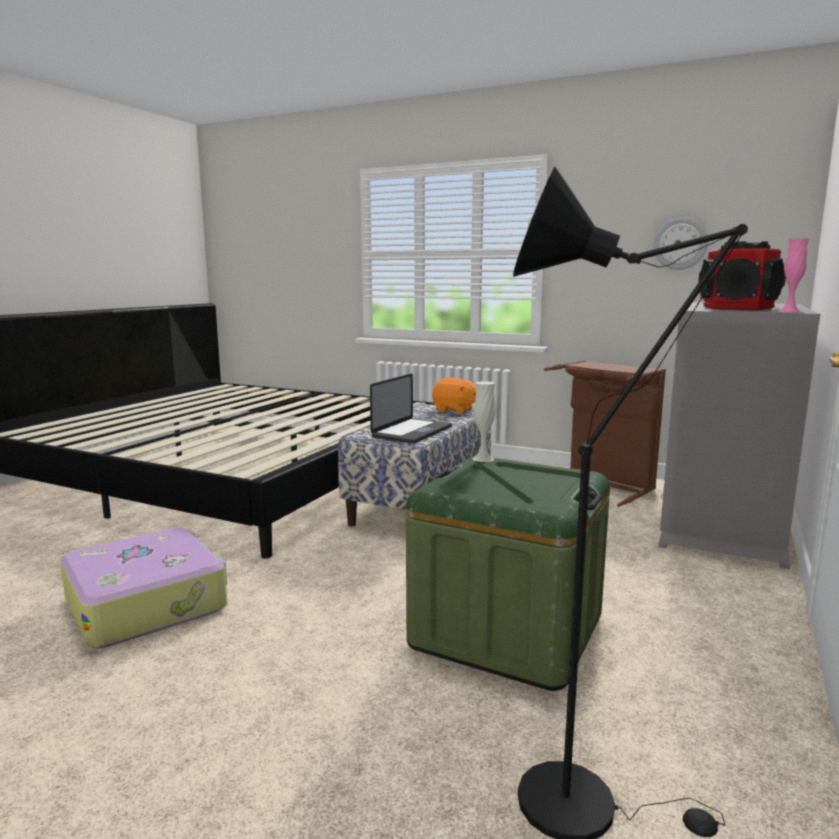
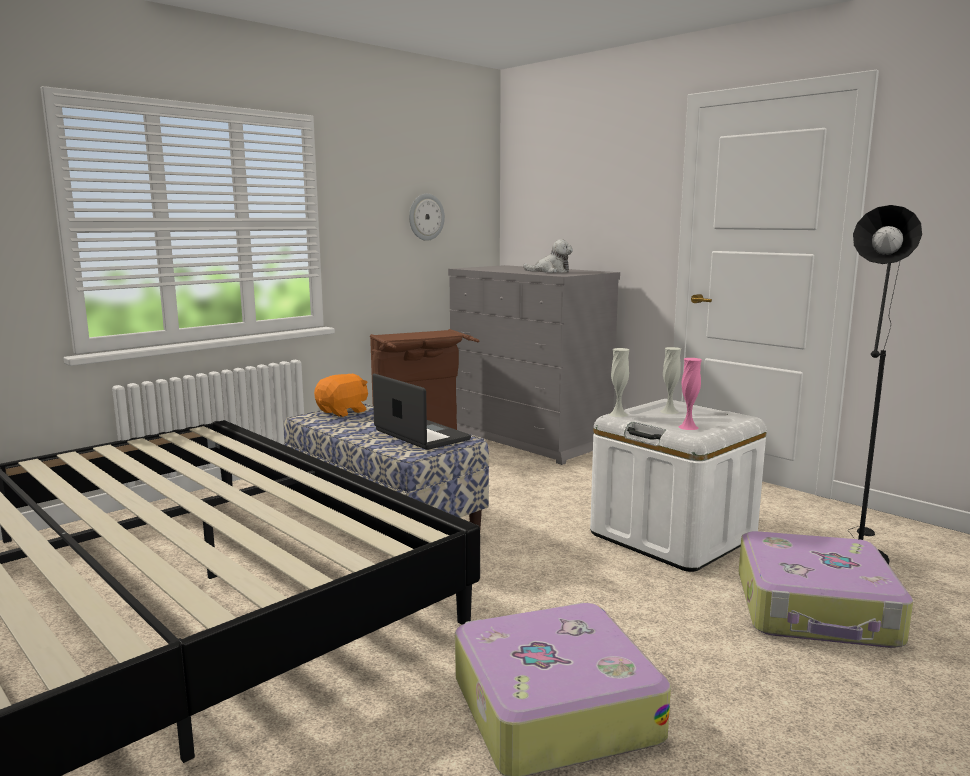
camera: 70 degrees left, 0 degrees up
(354, 744) = (816, 609): none -> suitcase
(507, 630) = (672, 536): green storage box -> white storage box
(541, 478) = (669, 411): none -> white vase
(736, 308) = (551, 271): speaker -> plush toy
(789, 311) = (601, 272): pink vase -> pink vase (688, 427)

